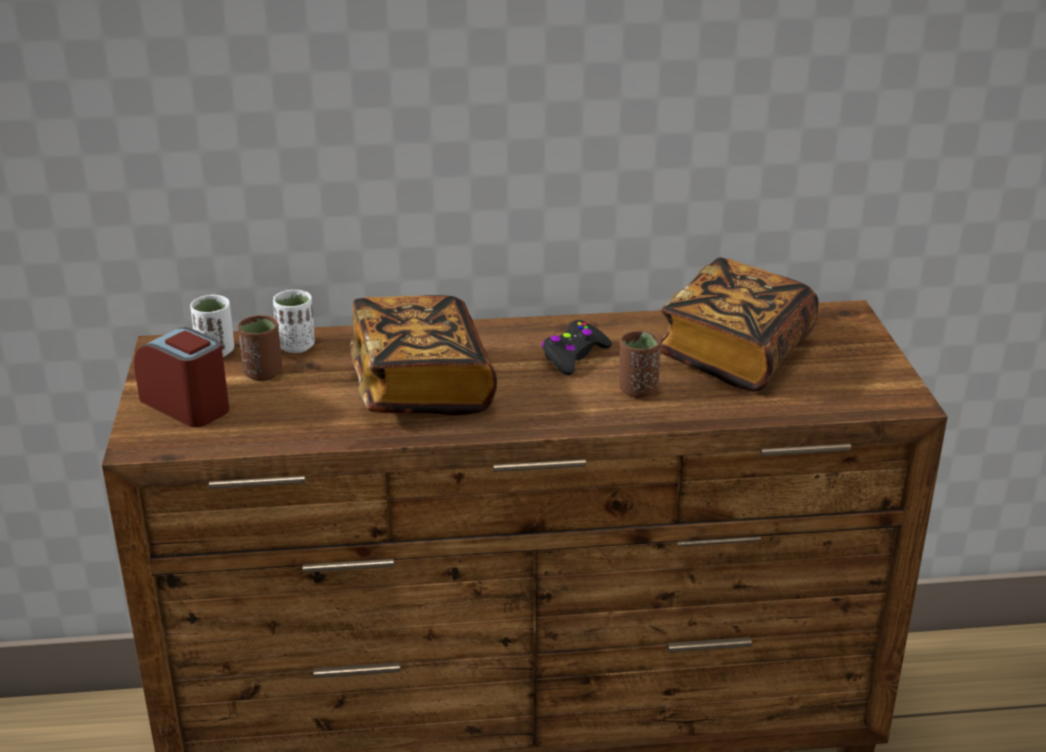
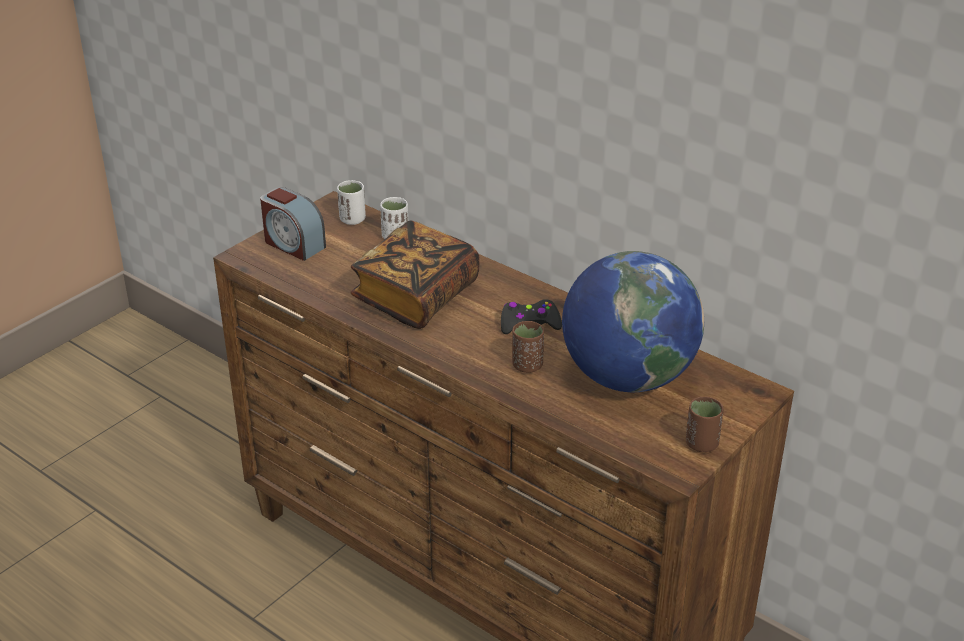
camera: 45 degrees right, 5 degrees up
(187, 405) = (293, 244): alarm clock -> alarm clock turned 135 degrees clockwise
(263, 373) = (354, 245): brown cup -> brown cup (701, 444)
(735, 354) = (627, 377): book -> globe

